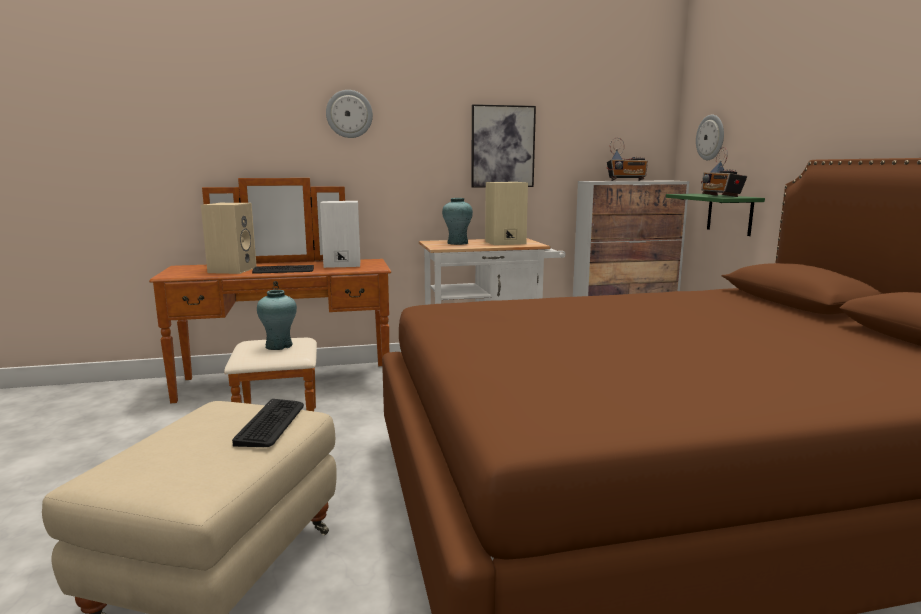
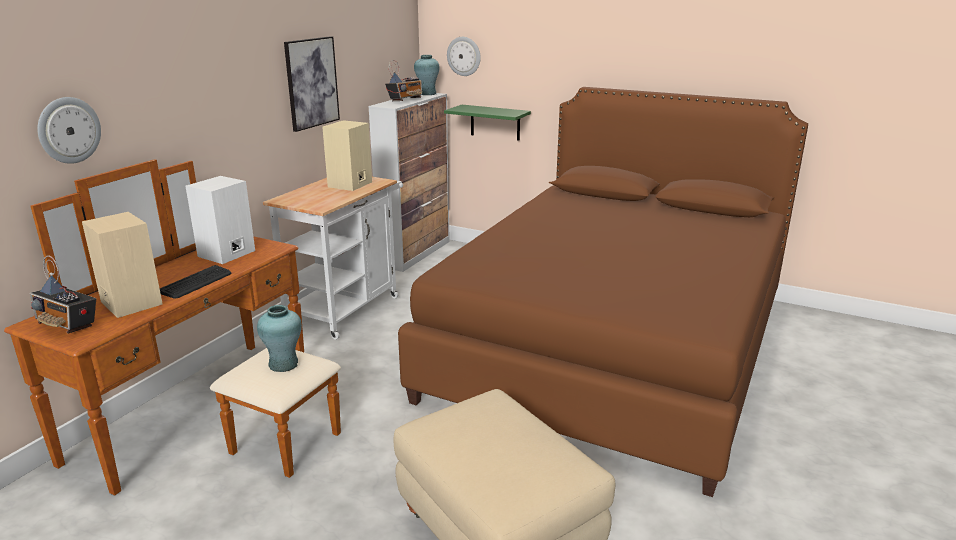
camera: 50 degrees left, 10 degrees up
(271, 423) = (503, 411): keyboard -> none
(349, 114) = (177, 70): wall clock -> wall clock (68, 130)
(457, 243) = (314, 196): turquoise vase -> turquoise vase (427, 94)
(721, 196) = (500, 112): radio -> radio (68, 325)

